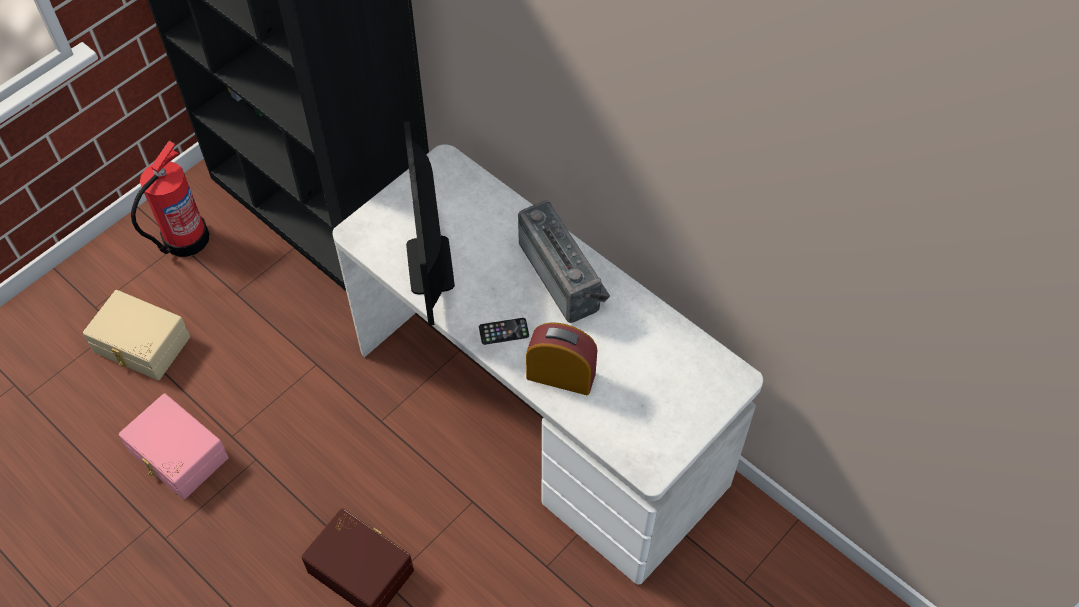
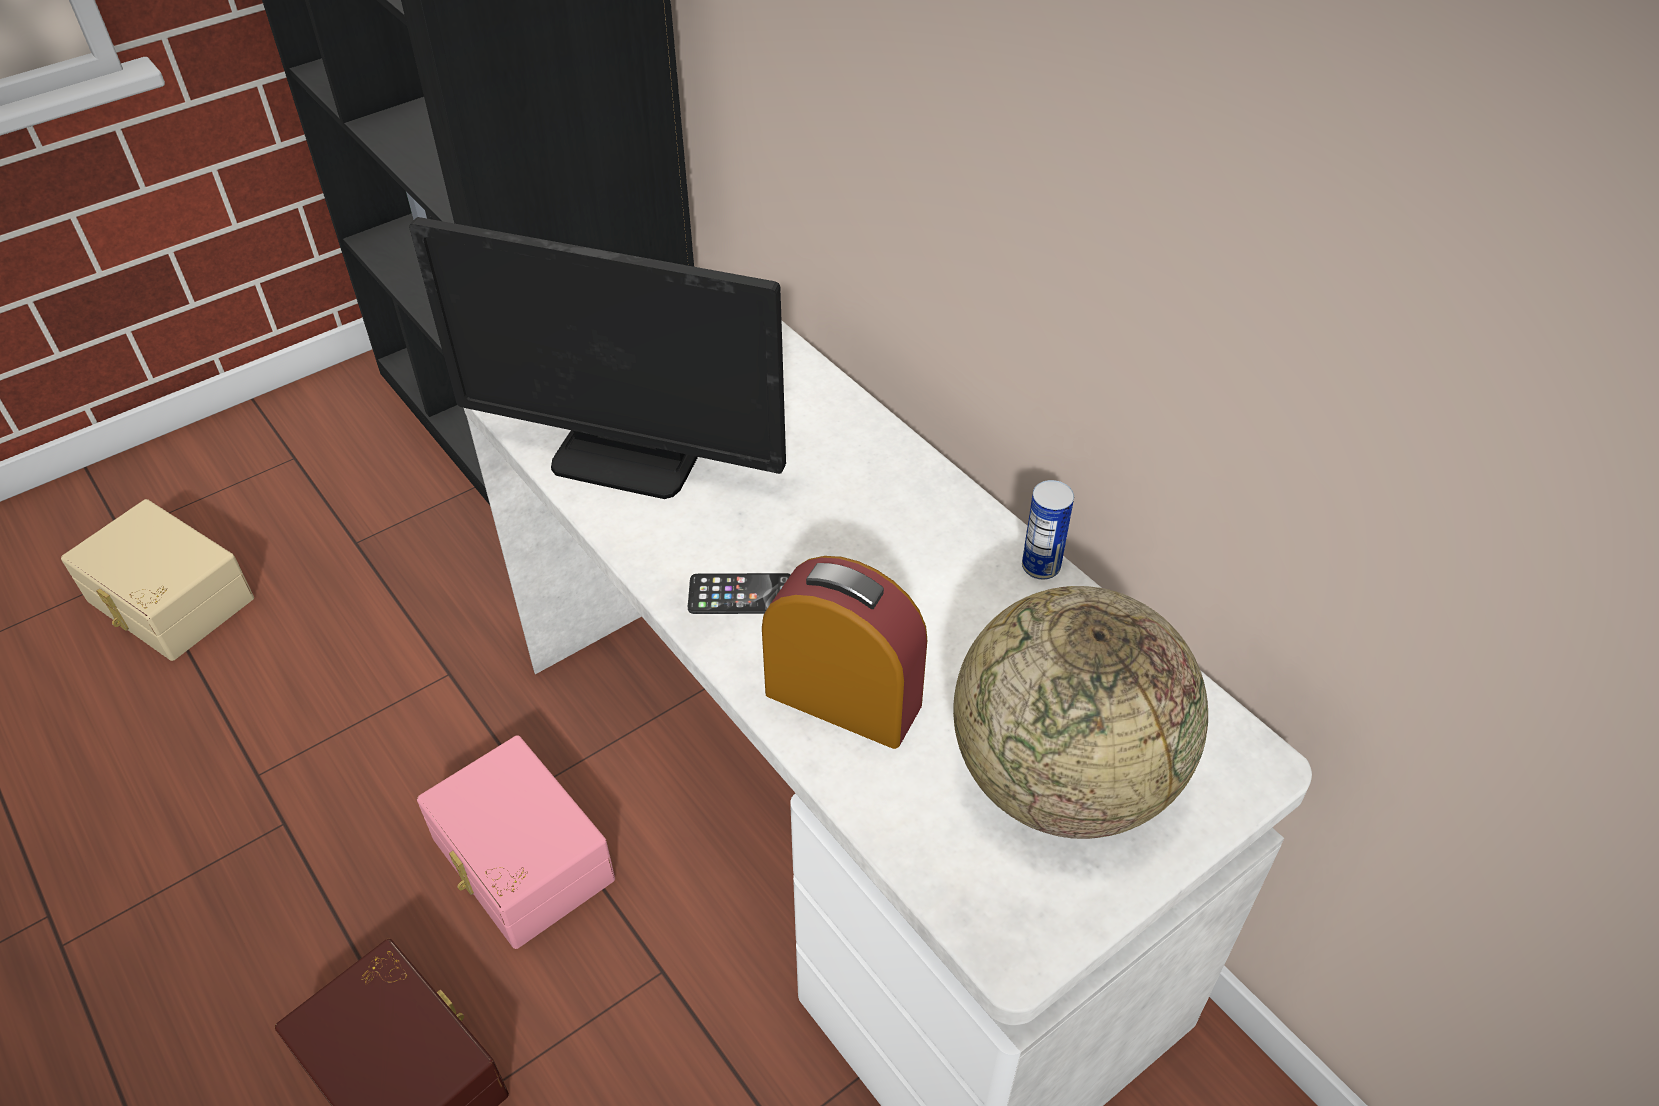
camera: 10 degrees right, 10 degrees down
(177, 456) = (148, 795): pink storage box -> pink storage box (519, 861)
(184, 239) = (305, 452): fire extinguisher -> none
(430, 265) = (627, 457): monitor -> monitor turned 75 degrees counterclockwise
(564, 275) = (892, 507): radio -> none
(637, 296) = (1041, 566): none -> can
(660, 398) = (1062, 779): none -> globe

